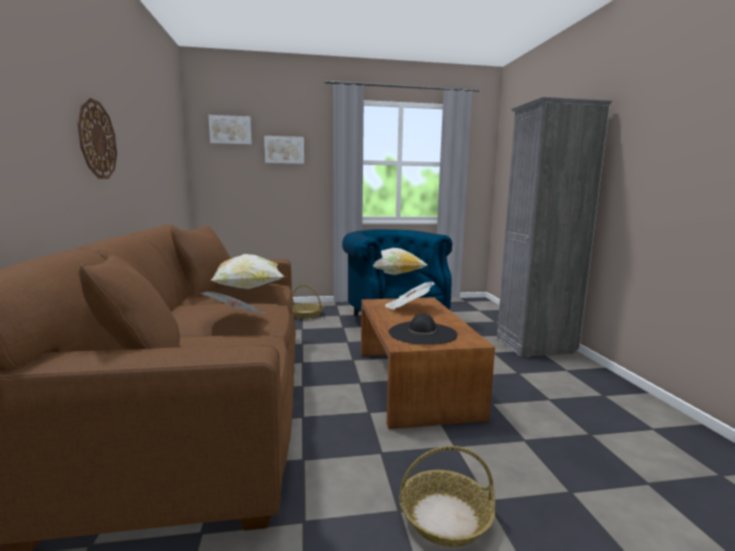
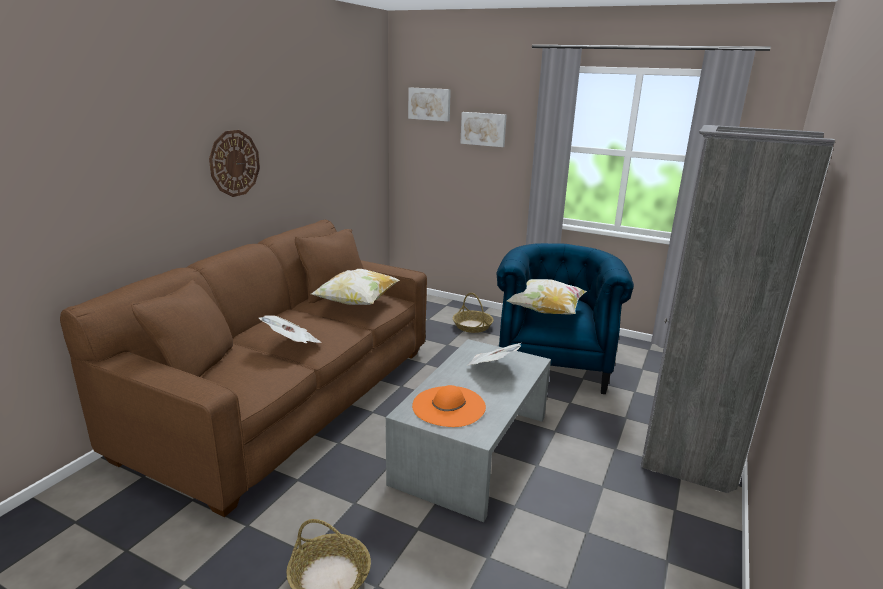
camera: 35 degrees right, 10 degrees up
(413, 381) = (471, 448): brown coffee table -> grey coffee table
(422, 333) = (449, 406): black hat -> orange hat

